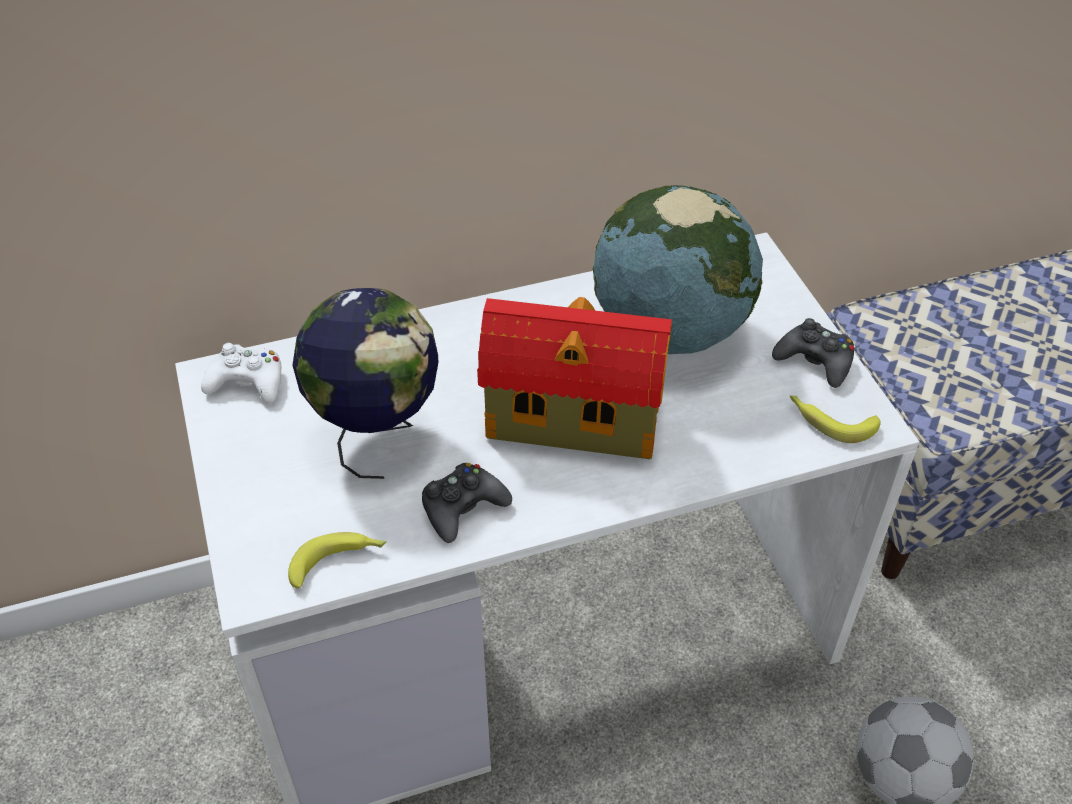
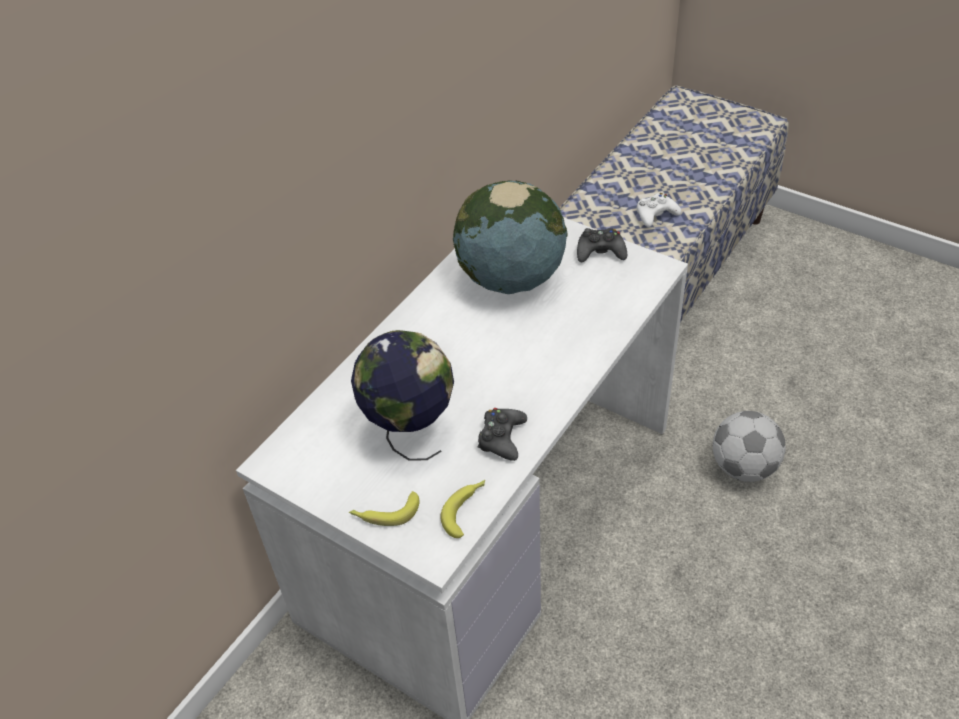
camera: 35 degrees left, 0 degrees up
(247, 382) = (297, 451): white game controller -> white game controller (656, 214)
(577, 420) = (513, 355): toy house -> none
(830, 421) = (638, 278): banana -> banana (385, 513)

